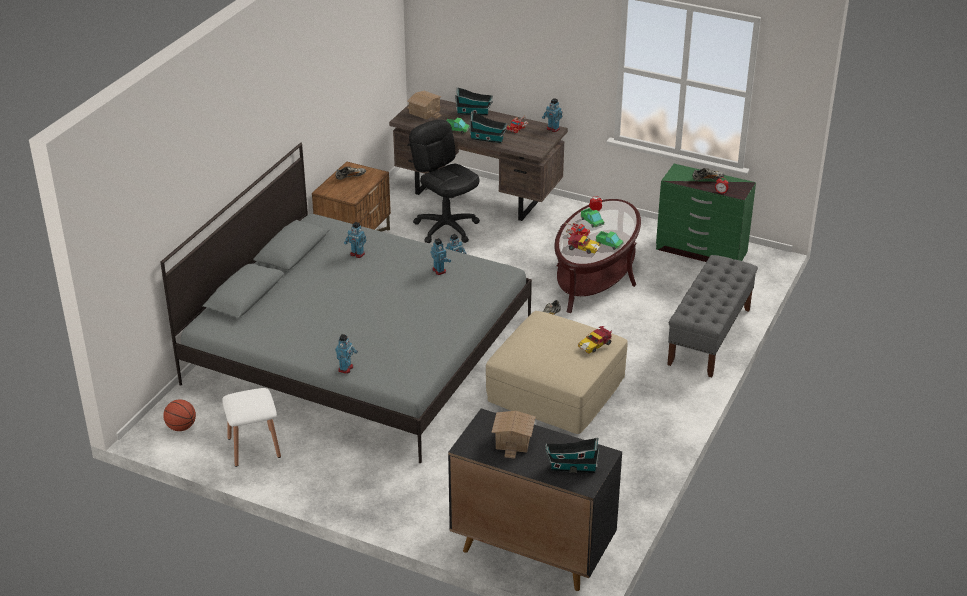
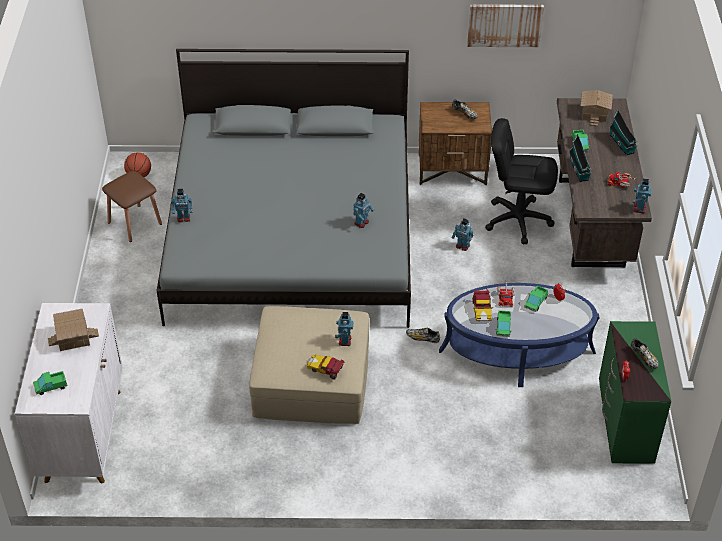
camera: 65 degrees right, 10 degrees up
(254, 447) = (134, 223): white stool -> brown stool
(344, 76) = (504, 24): none -> picture
(357, 254) = (353, 164): toy robot -> toy robot (344, 340)
(446, 228) = (518, 220): black office chair -> black office chair turned 105 degrees counterclockwise
(531, 550) = (83, 434): black cabinet -> white cabinet
(571, 467) = (50, 386): toy house -> toy truck
(595, 275) = (517, 351): brown coffee table -> blue coffee table
(709, 337) = (469, 473): grey bench -> none

